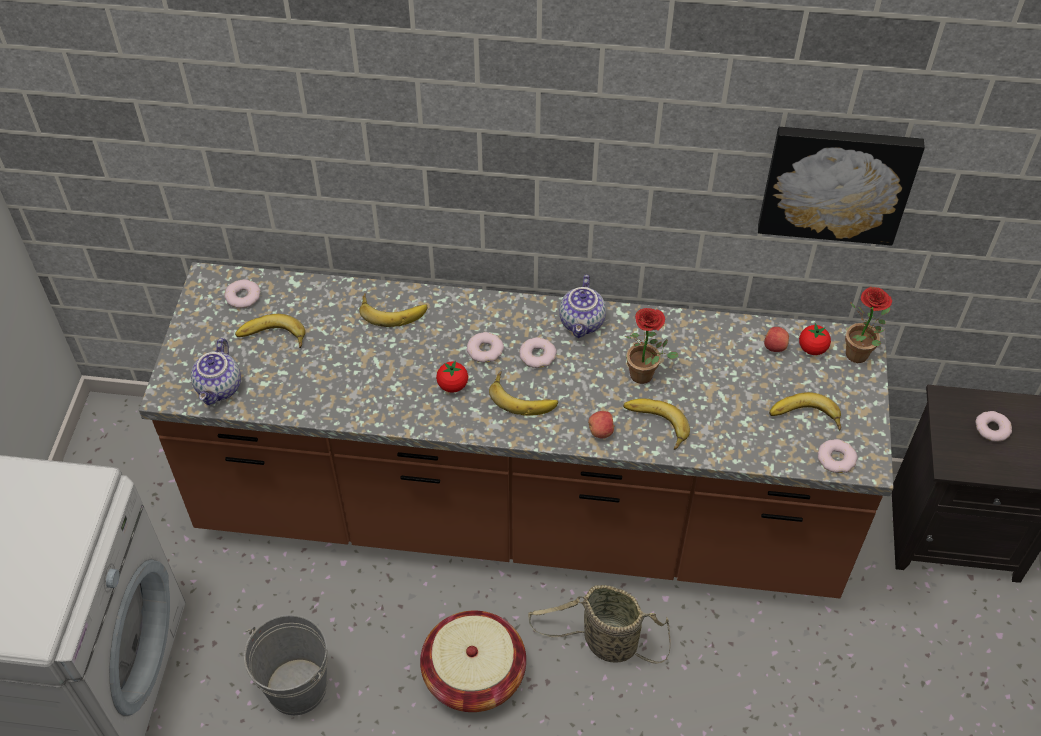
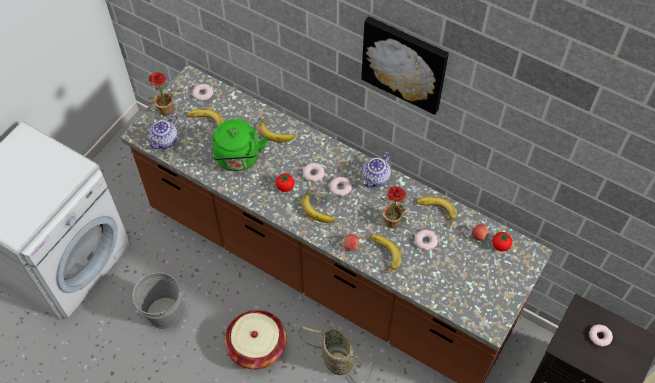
camera: 25 degrees right, 5 degrees up
(354, 372) = (238, 159): none -> green kettle
(805, 418) = (471, 285): banana -> banana (435, 212)
(836, 459) = (475, 316): donut -> donut (425, 241)
(837, 182) = (531, 156): picture -> picture (405, 63)
(859, 358) = (525, 262): potted plant -> potted plant (165, 113)

